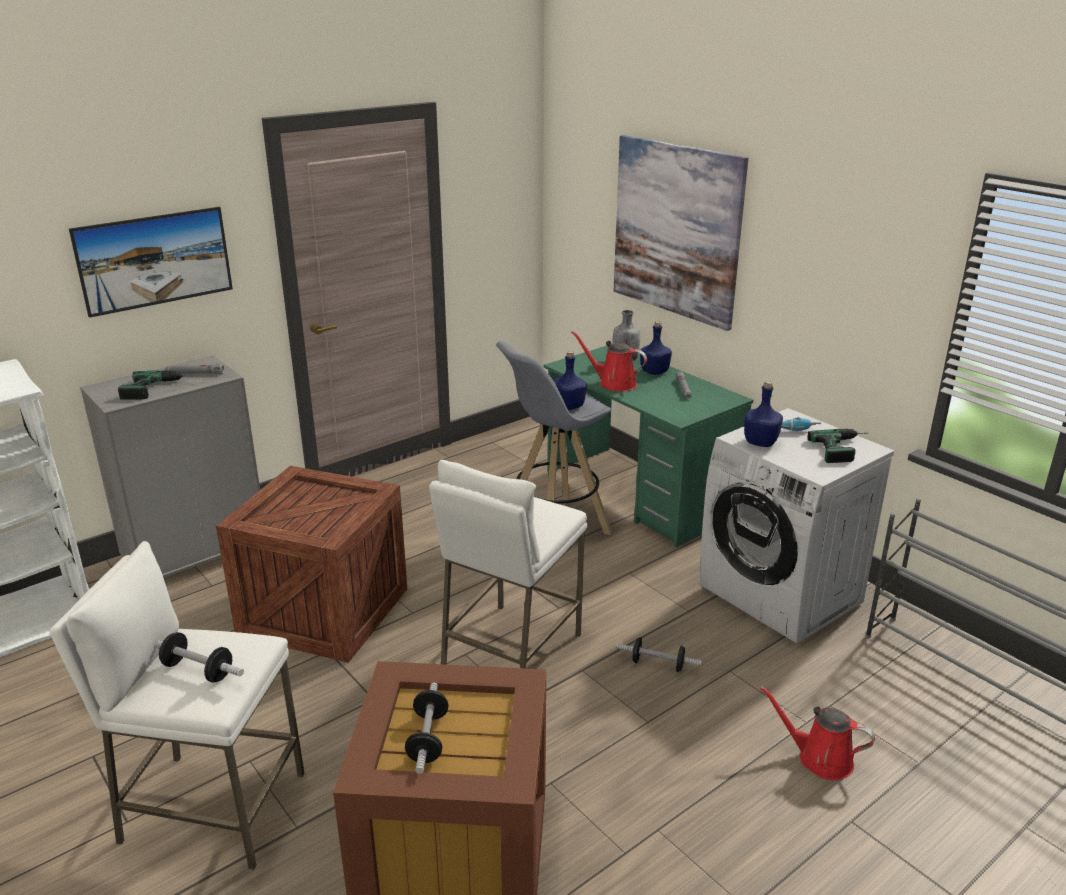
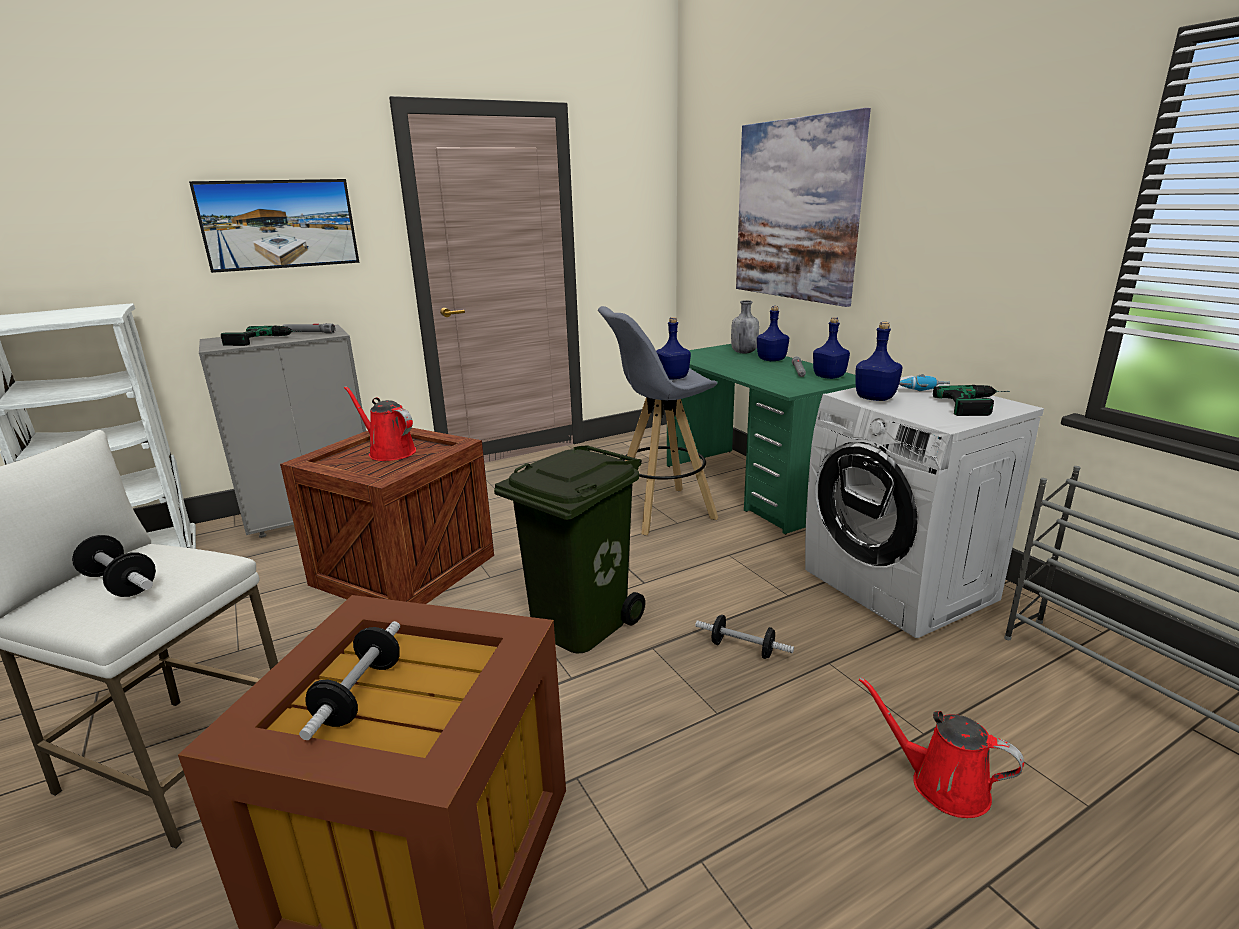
camera: 10 degrees right, 5 degrees down
(510, 652) = (578, 622): white stool -> green trash can
(613, 383) = (726, 366): red watering can -> red watering can (389, 452)
(712, 397) = (828, 377): none -> blue bottle

